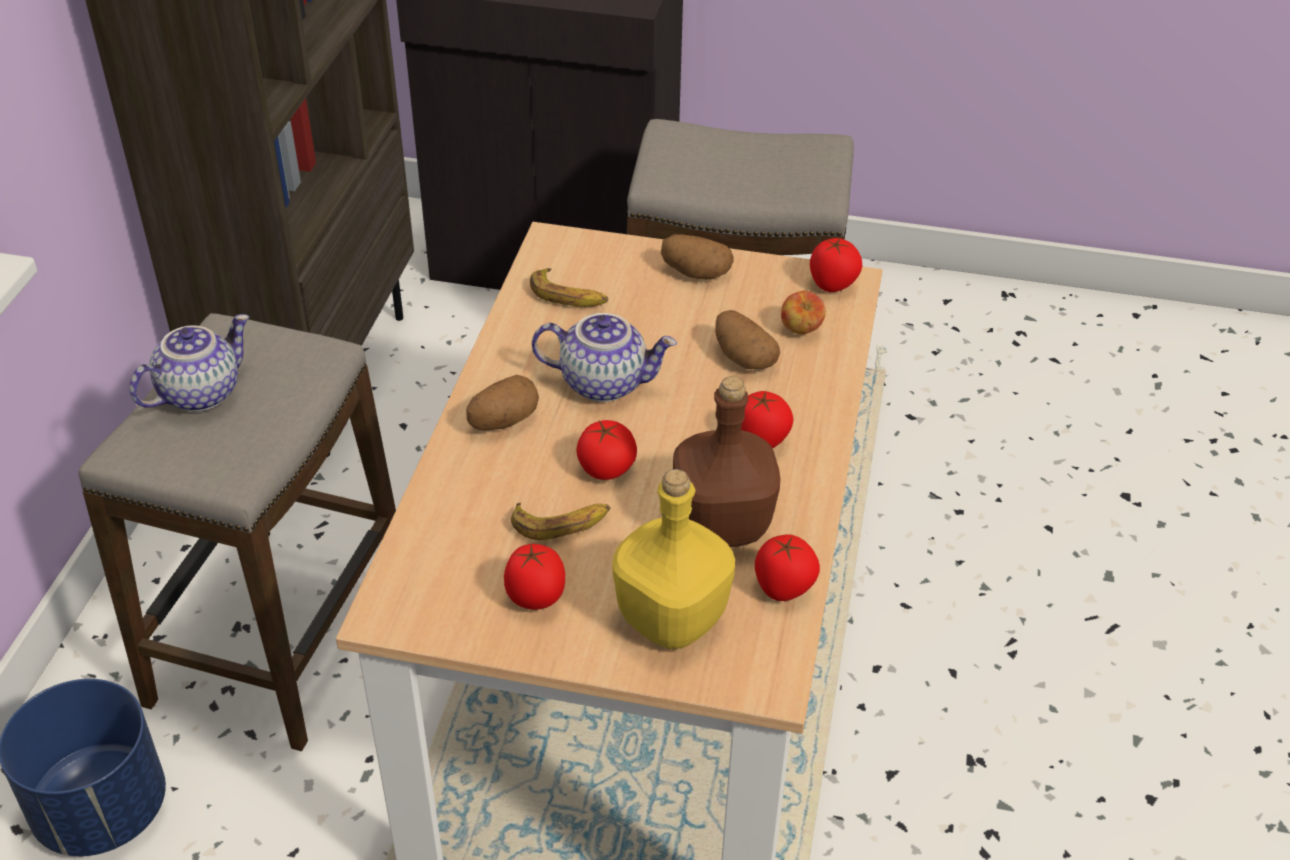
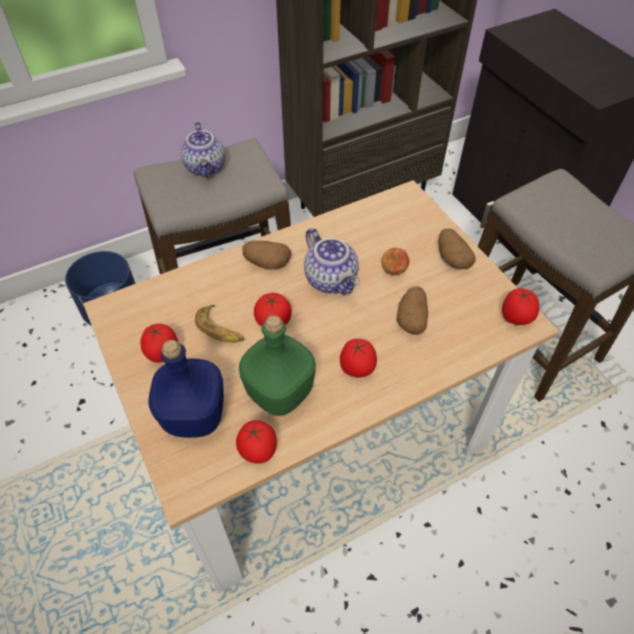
camera: 50 degrees right, 10 degrees up
(199, 392) = (206, 167): teapot -> teapot turned 75 degrees clockwise
(568, 296) = (376, 226): banana -> none
(669, 618) = (194, 415): yellow bottle -> blue bottle
(723, 526) = (279, 394): brown bottle -> green bottle
(800, 330) = (462, 328): apple -> apple (394, 271)

